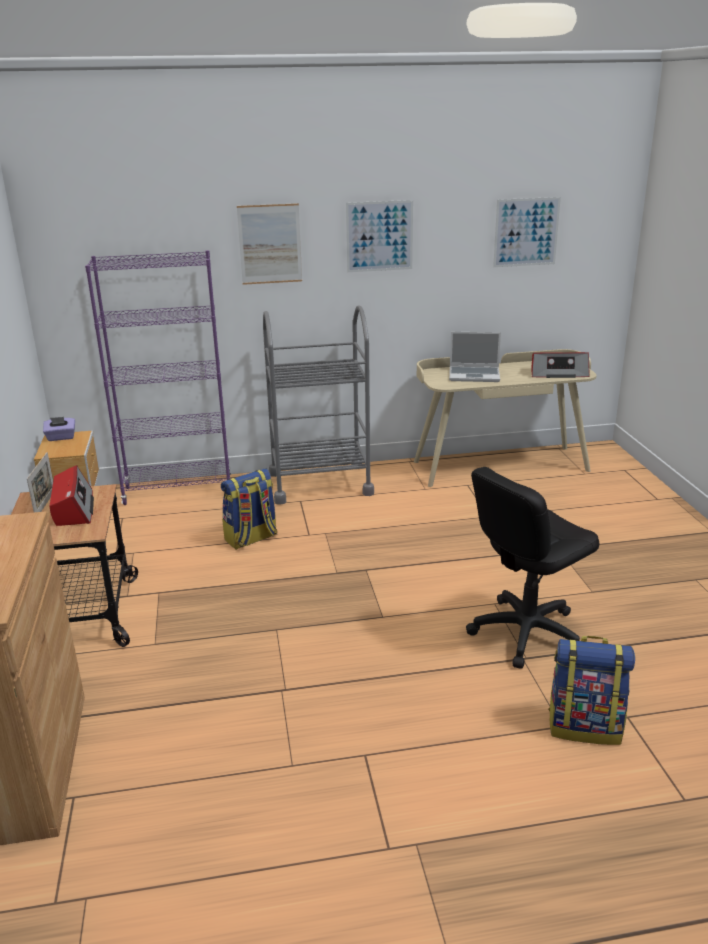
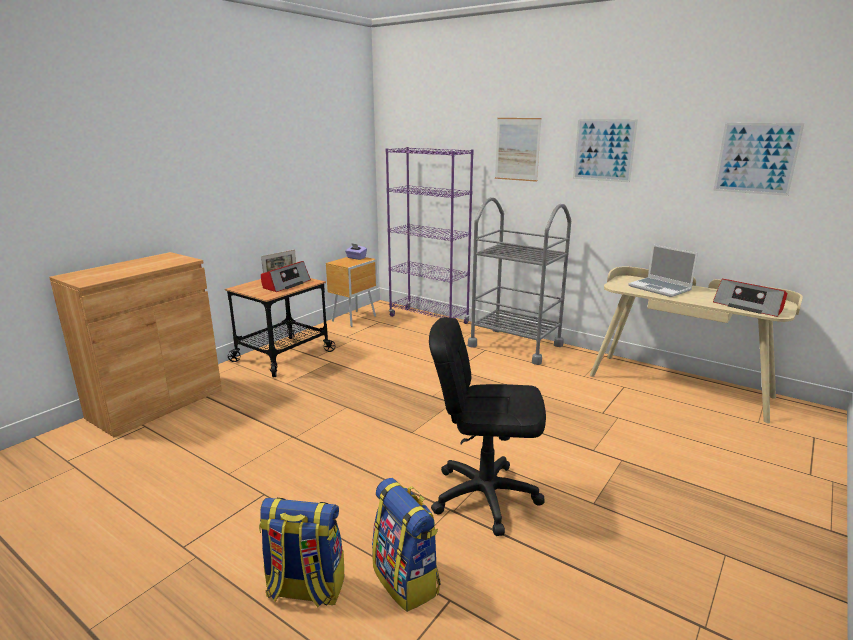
camera: 45 degrees right, 5 degrees down
(251, 539) = (420, 357): backpack -> backpack (305, 589)

